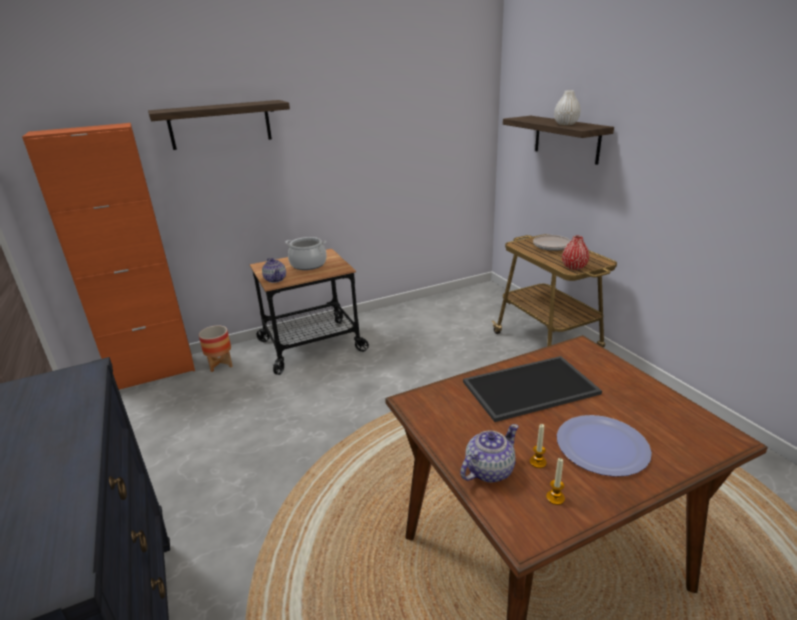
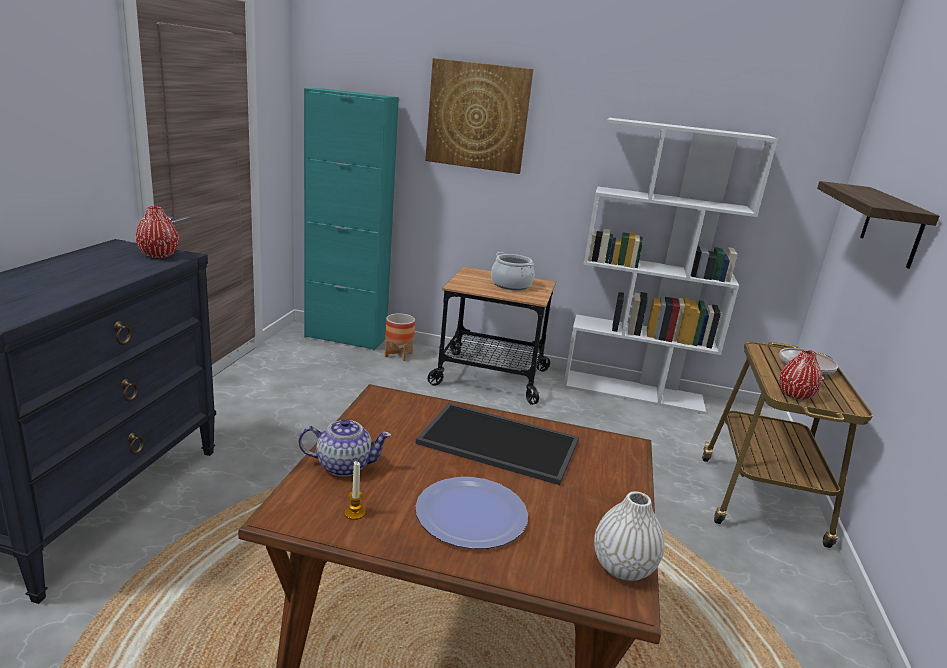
camera: 35 degrees right, 5 degrees down
(61, 383) = (159, 255): none -> red vase
(154, 372) = (345, 337): orange cabinet -> turquoise cabinet
(220, 124) = (478, 116): shelf -> picture
(275, 279) = (463, 284): teapot -> none
(410, 308) = (633, 392): none -> white bookcase
(537, 462) = (392, 486): candle -> none
(566, 124) = (877, 199): white vase -> white vase (623, 567)

